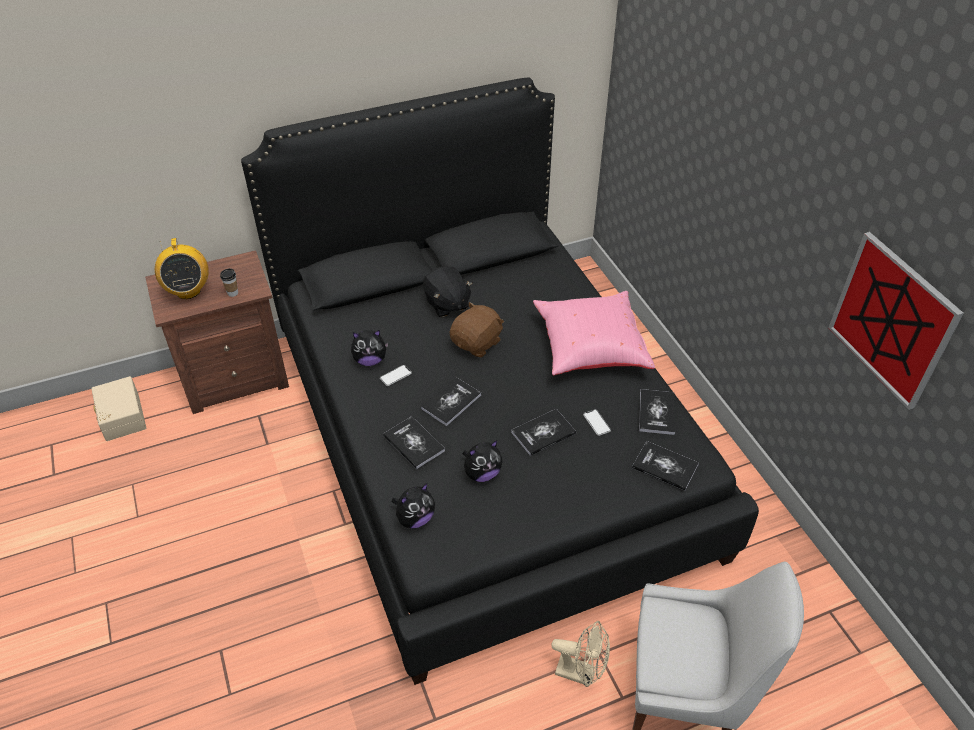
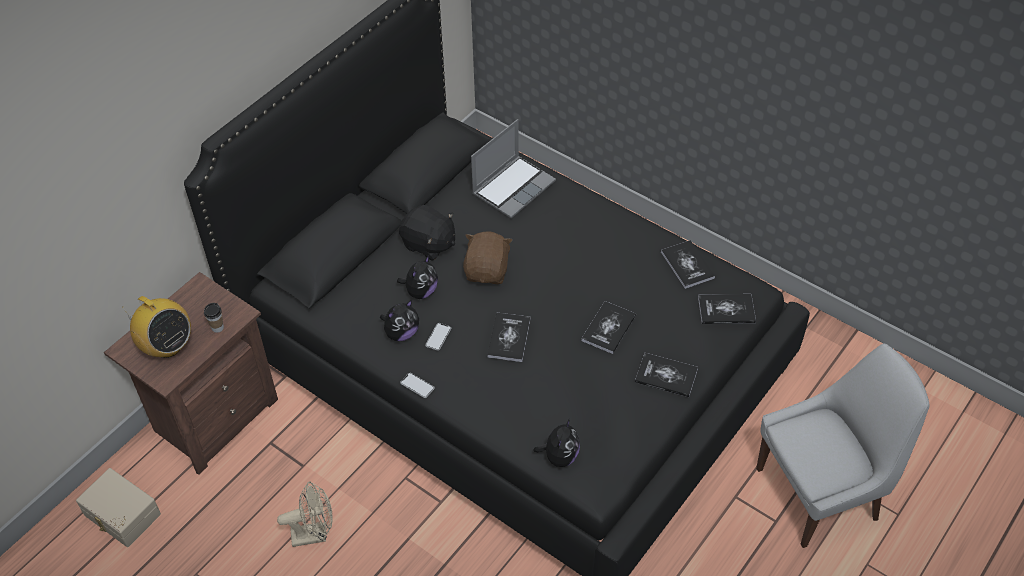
camera: 30 degrees left, 5 degrees up
(414, 443) = (506, 391): book -> book (666, 376)
(482, 473) = (585, 389): plush toy -> plush toy (421, 291)
(550, 289) = (513, 187): none -> laptop
(581, 673) = (732, 519): beige fan -> beige fan (314, 534)
(589, 348) = (590, 231): pink pillow -> none
(596, 423) = (645, 297): phone -> phone (417, 385)
(892, 320) = (878, 113): picture -> none

